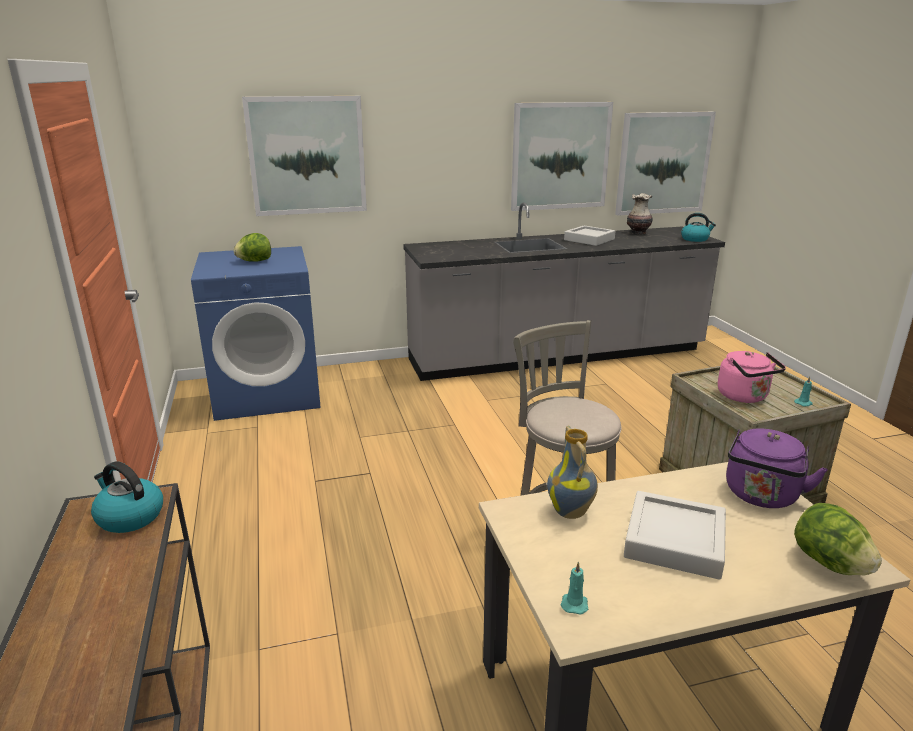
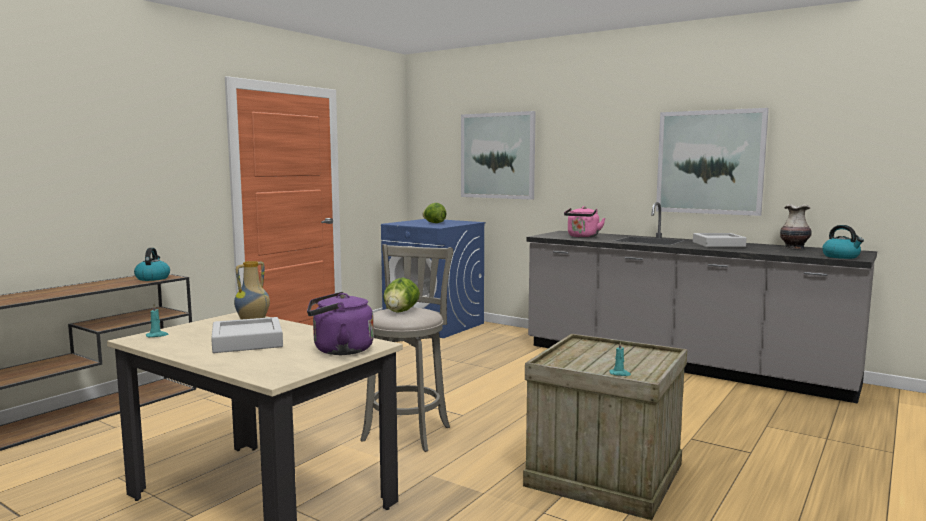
camera: 50 degrees right, 15 degrees down
(663, 163) = (844, 174): picture -> none
(744, 397) = (583, 357): pink kettle -> pink kettle (582, 236)
(829, 564) = (265, 370): lettuce -> lettuce (401, 311)

